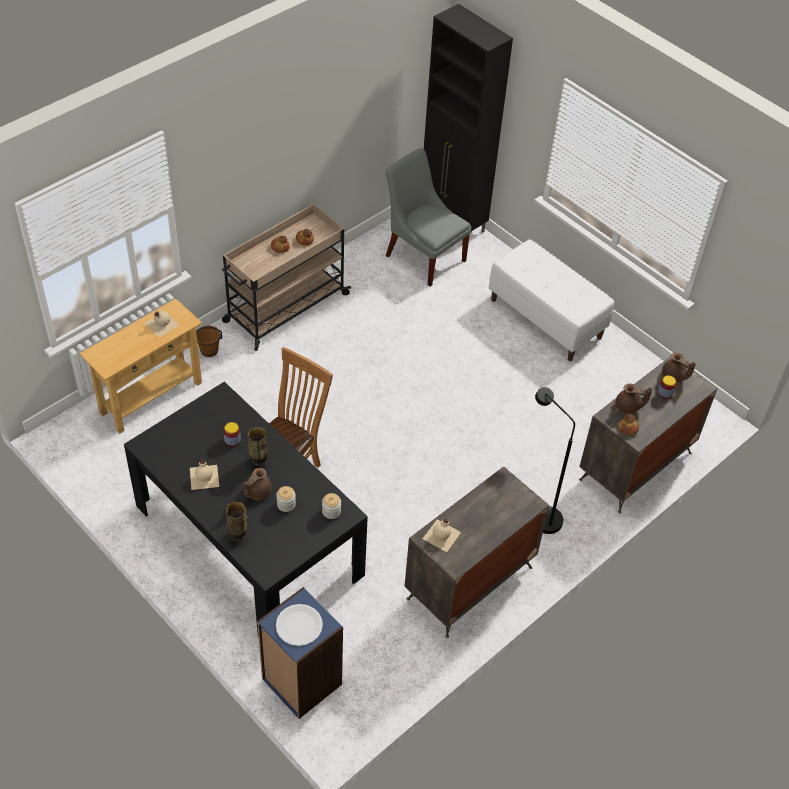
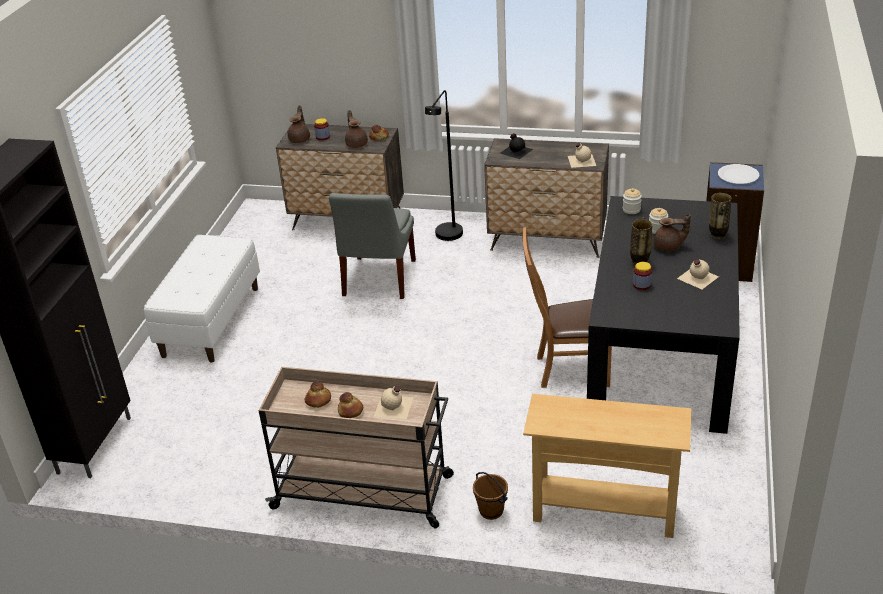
camera: 120 degrees left, 15 degrees down
(161, 324) = (572, 418): beige bottle -> beige bottle (394, 407)
(423, 255) = (177, 437): grey chair -> grey chair (378, 280)
(507, 503) = (516, 151): none -> black bottle

